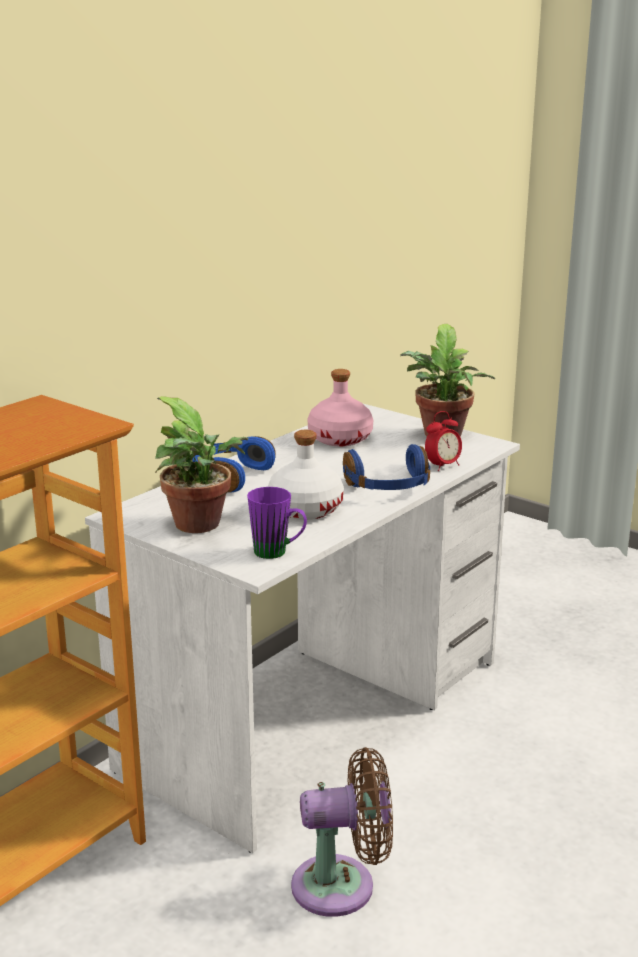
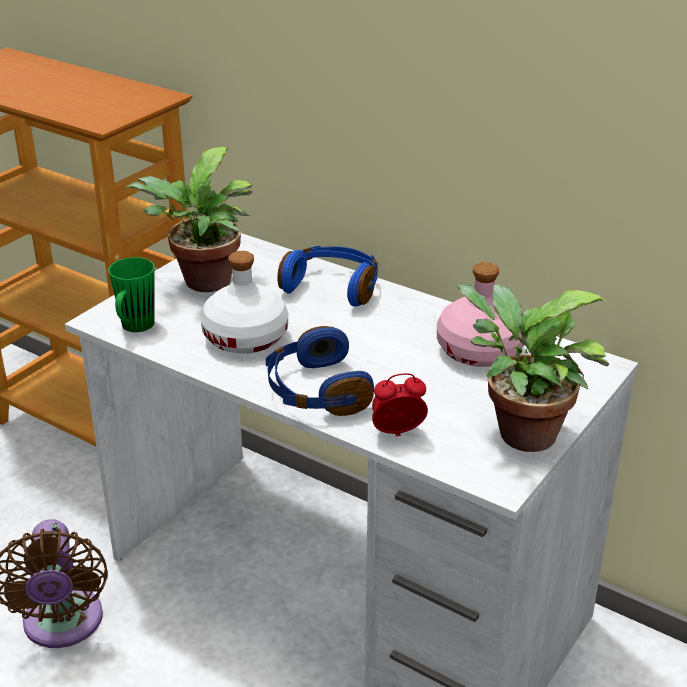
camera: 85 degrees right, 10 degrees up
(278, 553) = (134, 328): purple mug -> green mug
(442, 466) = (397, 434): alarm clock -> alarm clock turned 120 degrees clockwise

